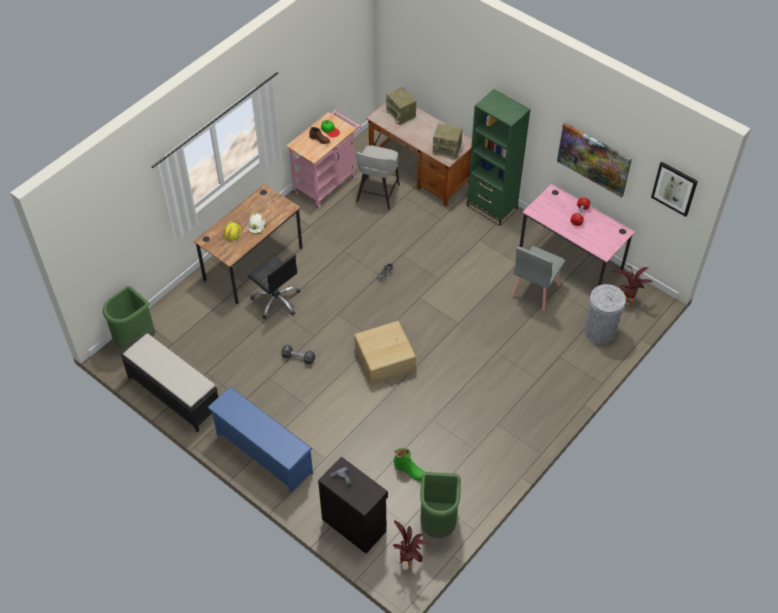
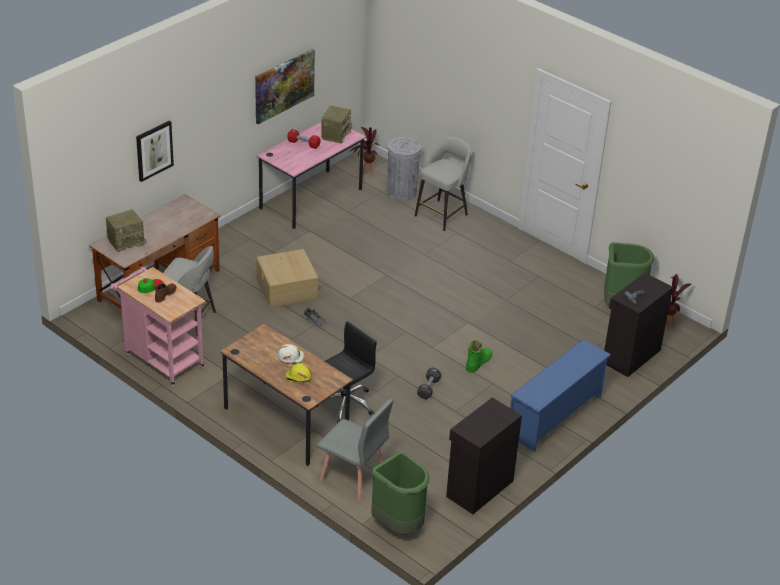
camera: 90 degrees left, 15 degrees down
(173, 393) = (478, 488): black bench -> black cabinet
(384, 359) = (432, 327): beige storage box -> beige storage box (287, 288)
(409, 470) = (566, 318): green boot -> green boot (478, 362)
(447, 149) = (192, 214): radio -> radio (335, 134)
(491, 207) = (226, 240): green bookcase -> none
(535, 291) = (347, 224): grey chair -> grey chair (352, 477)
(567, 366) = (442, 214): none -> grey stool
(674, 188) = (346, 38): picture -> picture (154, 150)

